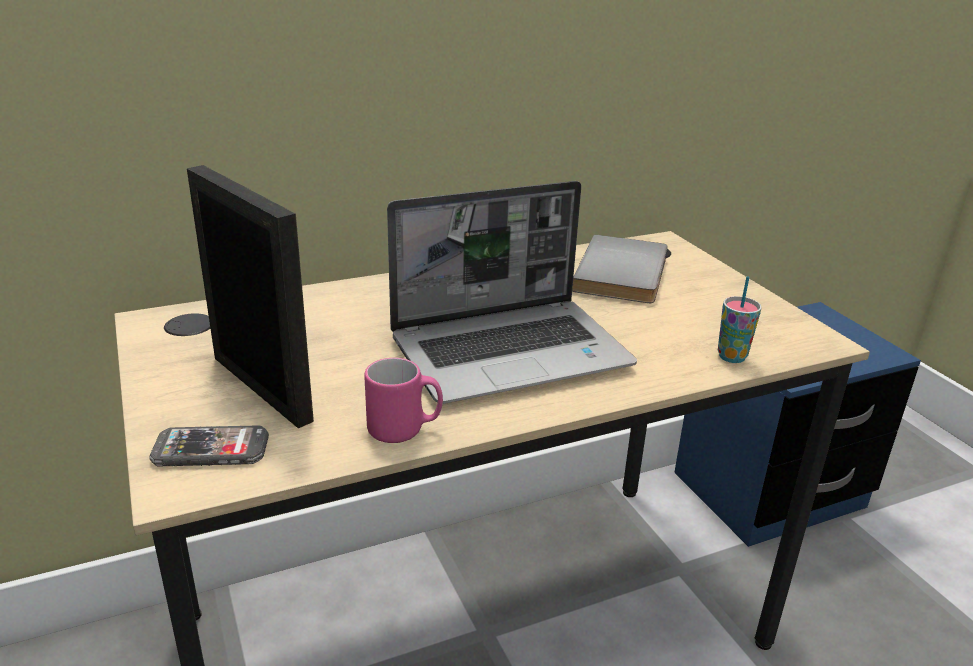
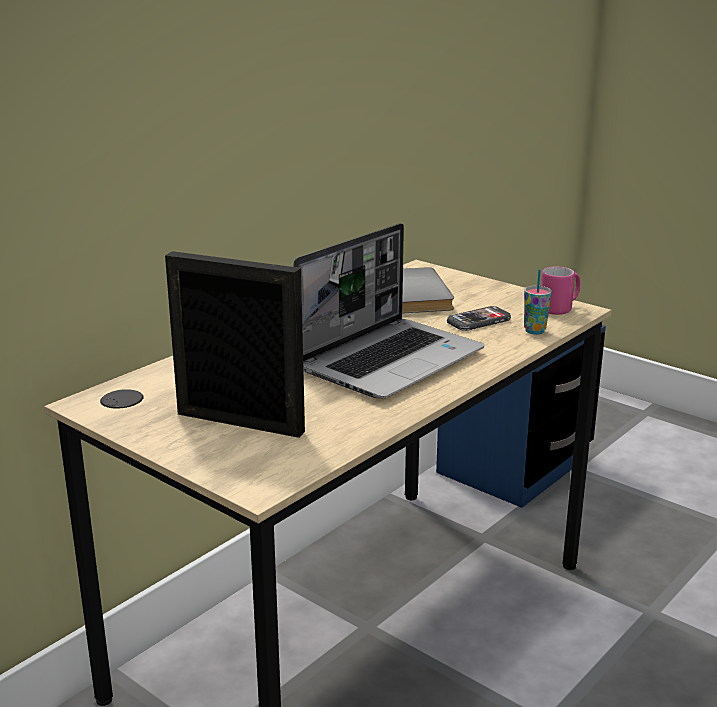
camera: 25 degrees left, 5 degrees down
(211, 449) = (254, 464): phone -> phone (478, 321)
(405, 430) = (373, 420): pink mug -> pink mug (560, 309)

